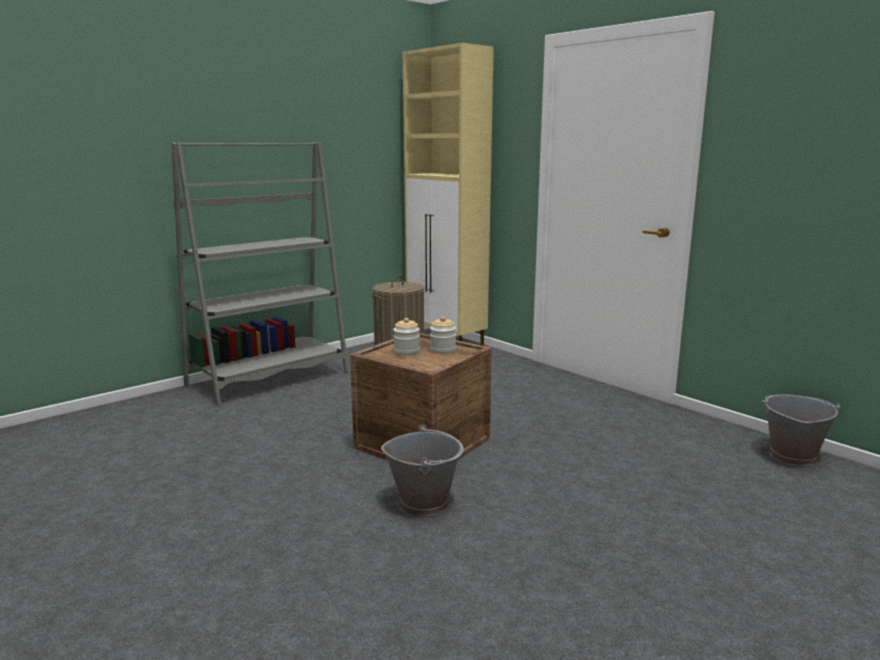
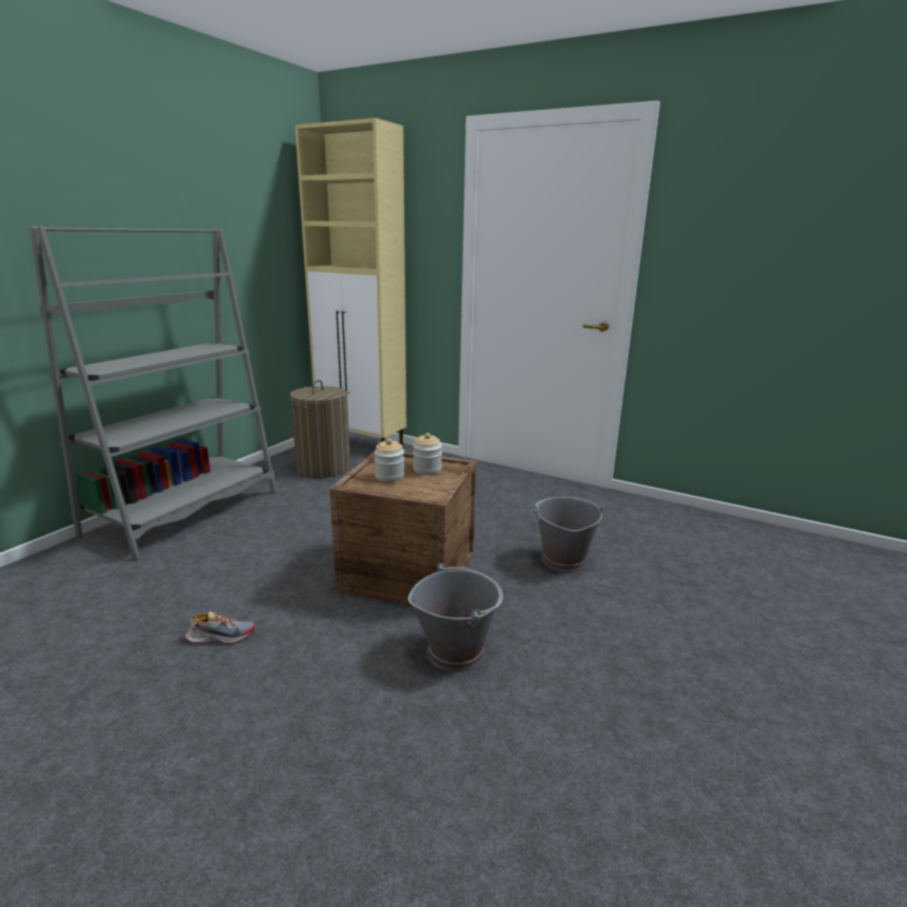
camera: 20 degrees left, 5 degrees up
(251, 463) = (220, 636): none -> shoe
(792, 456) = (738, 530): grey bucket -> grey bucket (563, 560)

